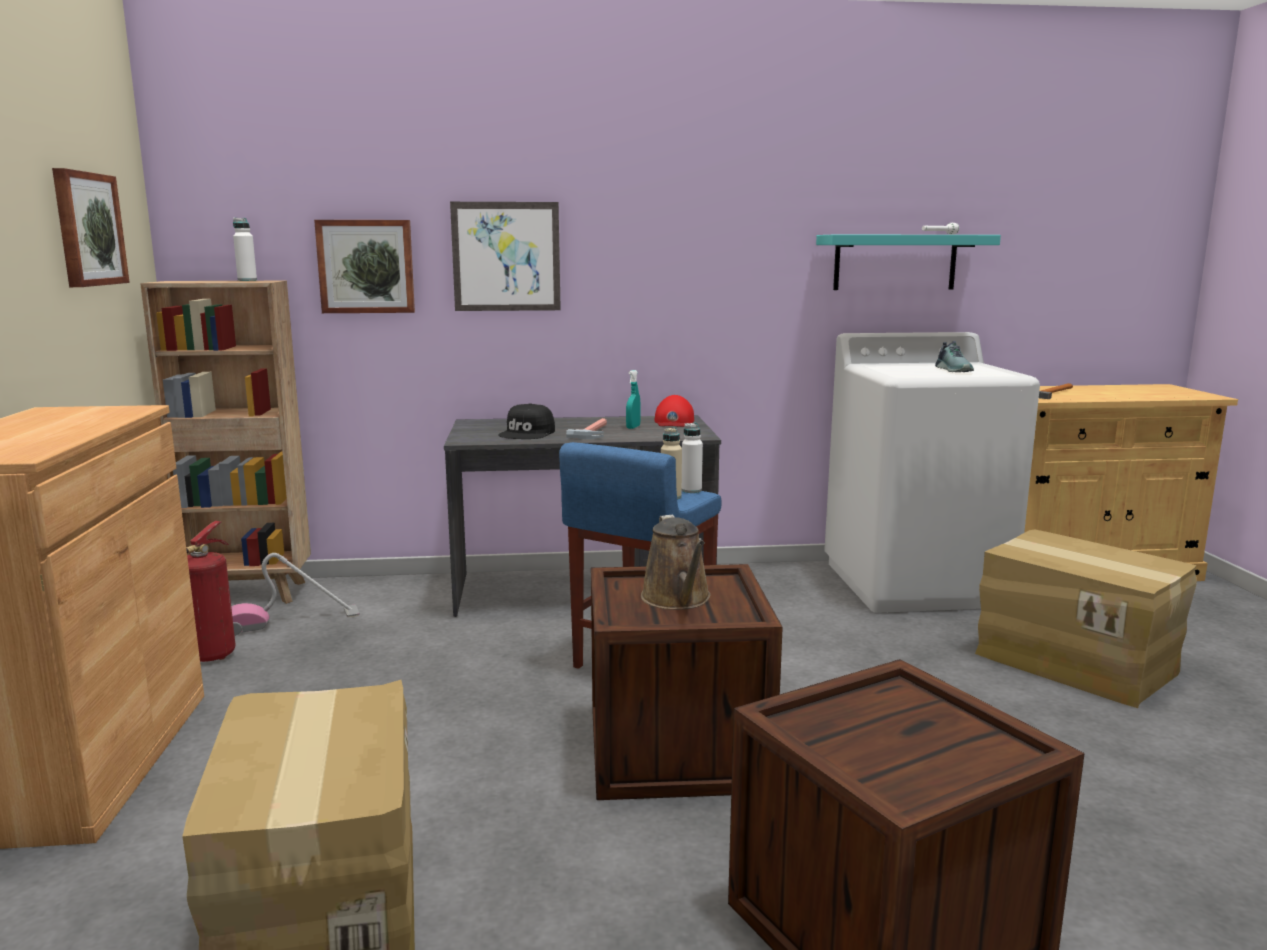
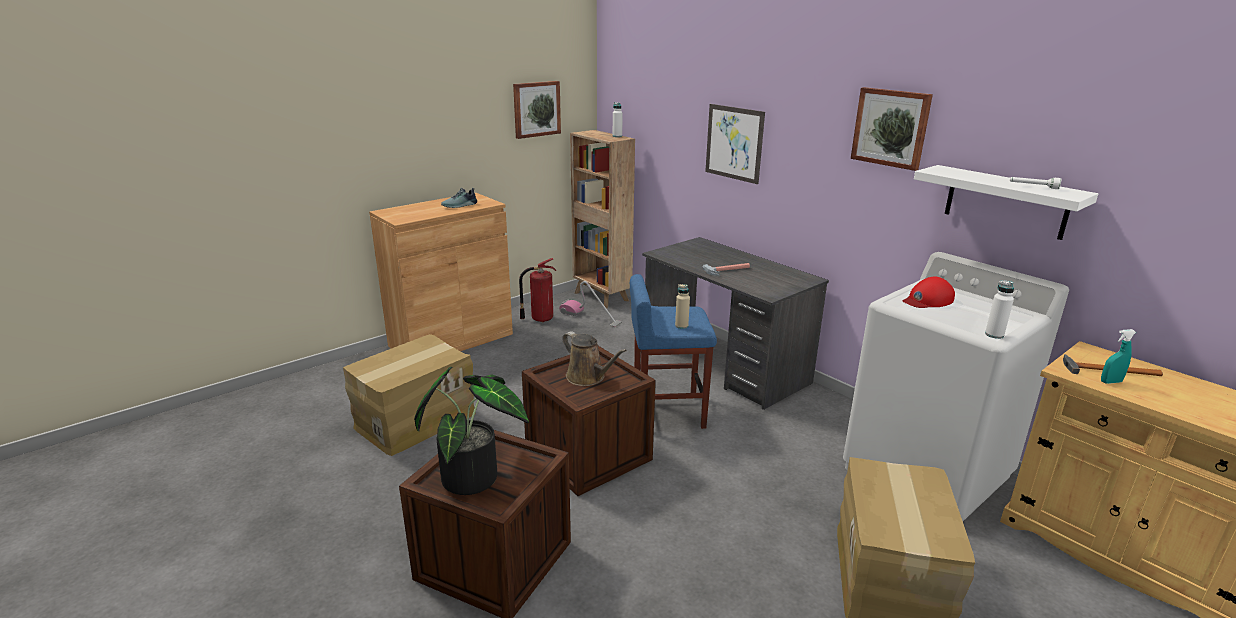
camera: 55 degrees right, 10 degrees up
(366, 266) = (670, 136): picture -> picture (891, 127)
(528, 433) = (697, 259): black cap -> none
(633, 427) = (758, 275): turquoise spray bottle -> turquoise spray bottle (1111, 382)
(674, 422) = (794, 279): red cap -> red cap (927, 300)
(677, 599) = (588, 378): brown watering can -> brown watering can turned 90 degrees counterclockwise
(691, 490) = (704, 327): white bottle -> white bottle (994, 335)
(895, 262) = (1006, 202): turquoise shelf -> white shelf
(906, 749) = (476, 475): none -> potted plant
(955, 370) = (967, 314): shoe -> shoe (460, 205)

